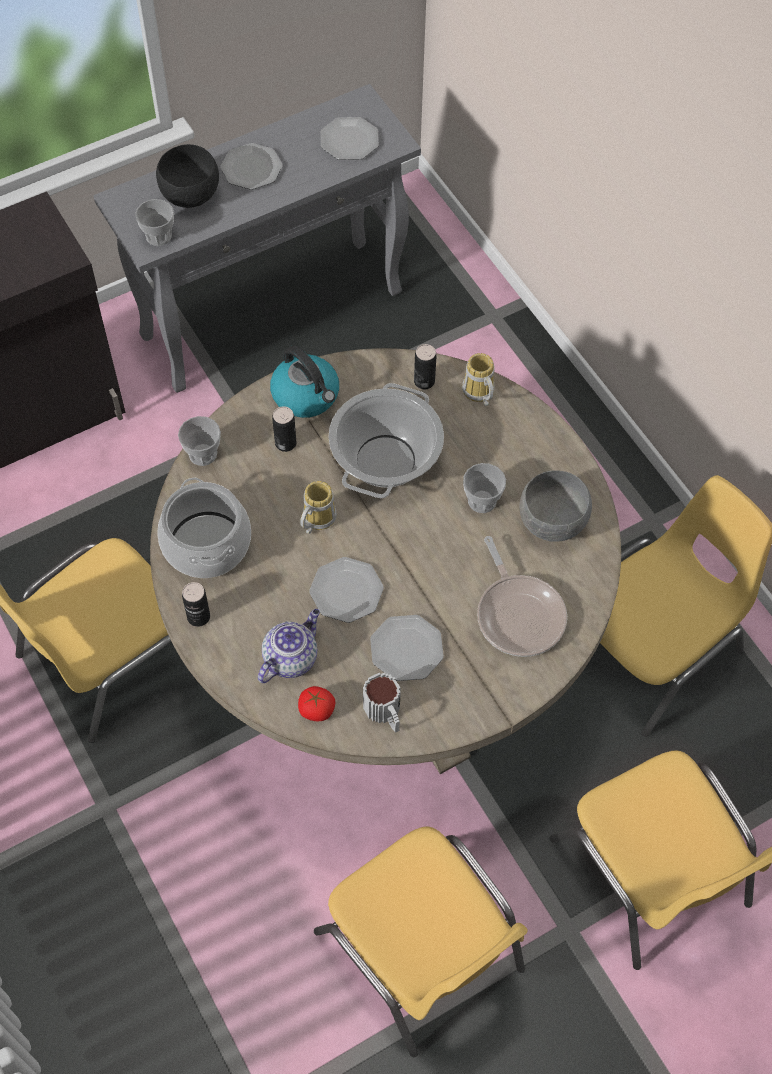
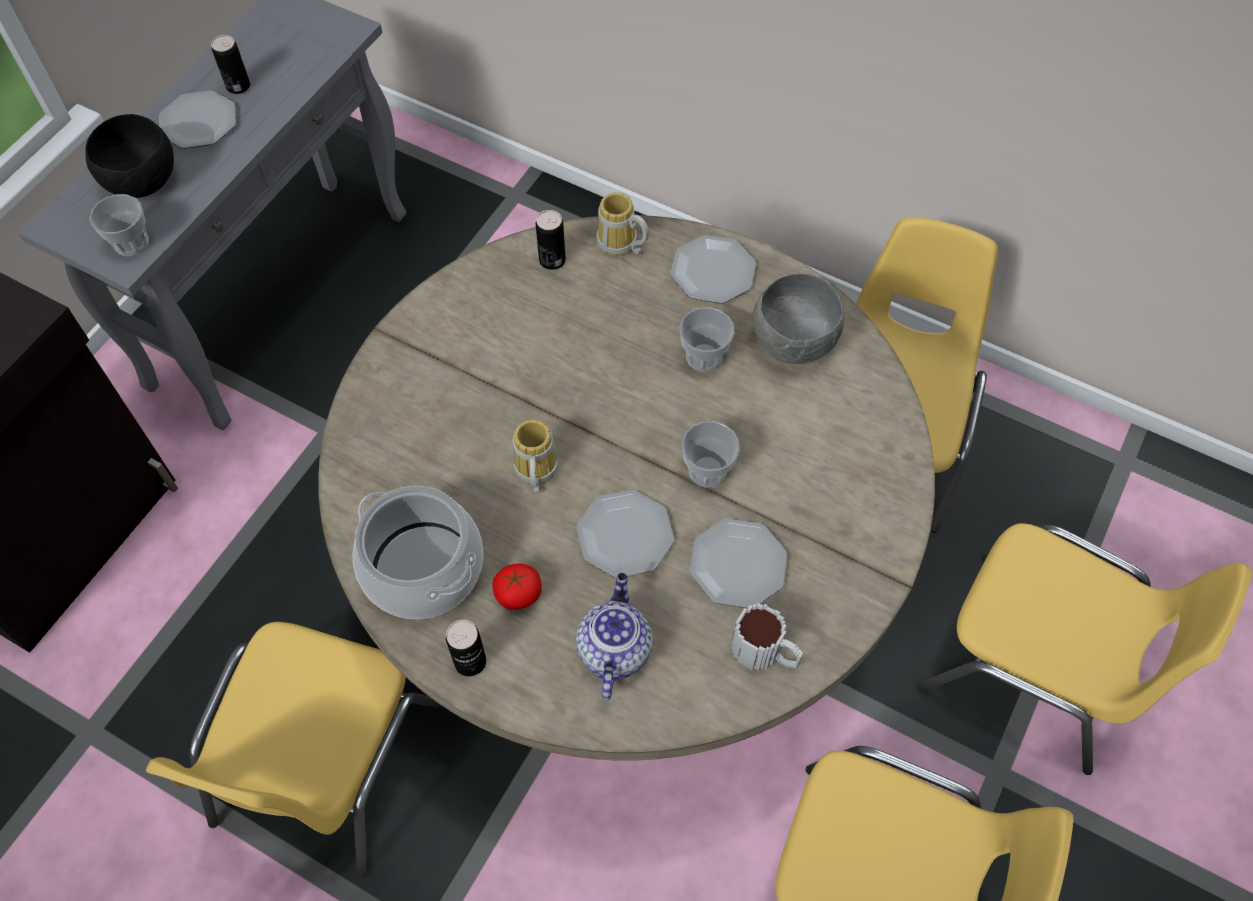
camera: 30 degrees left, 0 degrees up
(203, 454) = (348, 464): cup -> cup (707, 470)
(285, 443) = (440, 403): can -> can (238, 86)
(306, 396) = (429, 338): kettle -> none
(316, 710) = (686, 694): tomato -> tomato (518, 594)
(349, 141) = (294, 48): plate -> plate (712, 272)
(385, 460) = (568, 365): cooking pot -> none
(519, 614) = (830, 459): frying pan -> none

